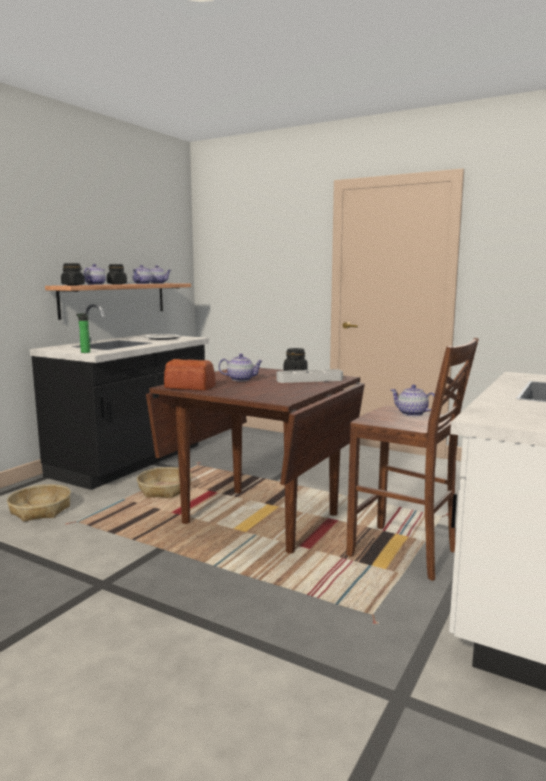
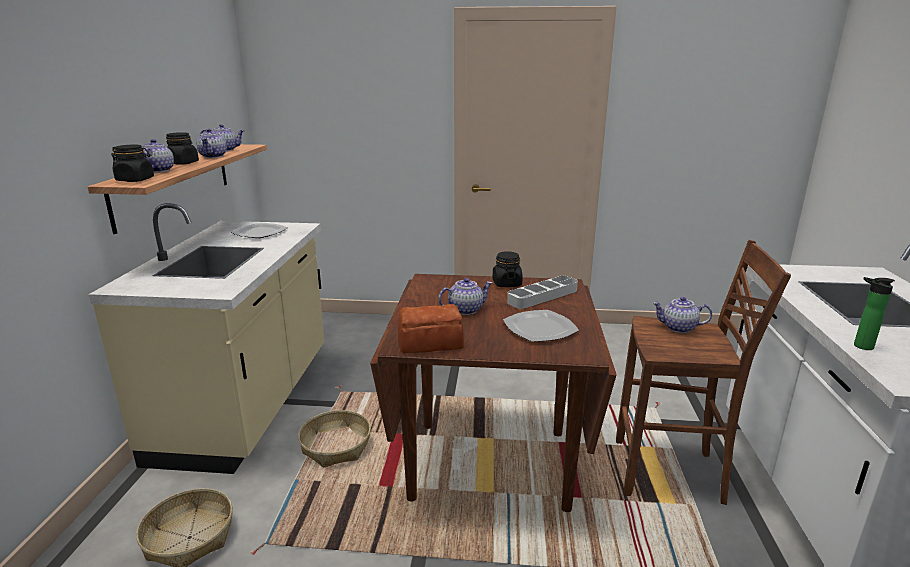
camera: 25 degrees left, 10 degrees up
(84, 352) = (200, 291): bottle -> bottle (860, 346)
(132, 461) = (248, 403): black counter -> beige counter
(275, 390) = (540, 328): none -> plate

